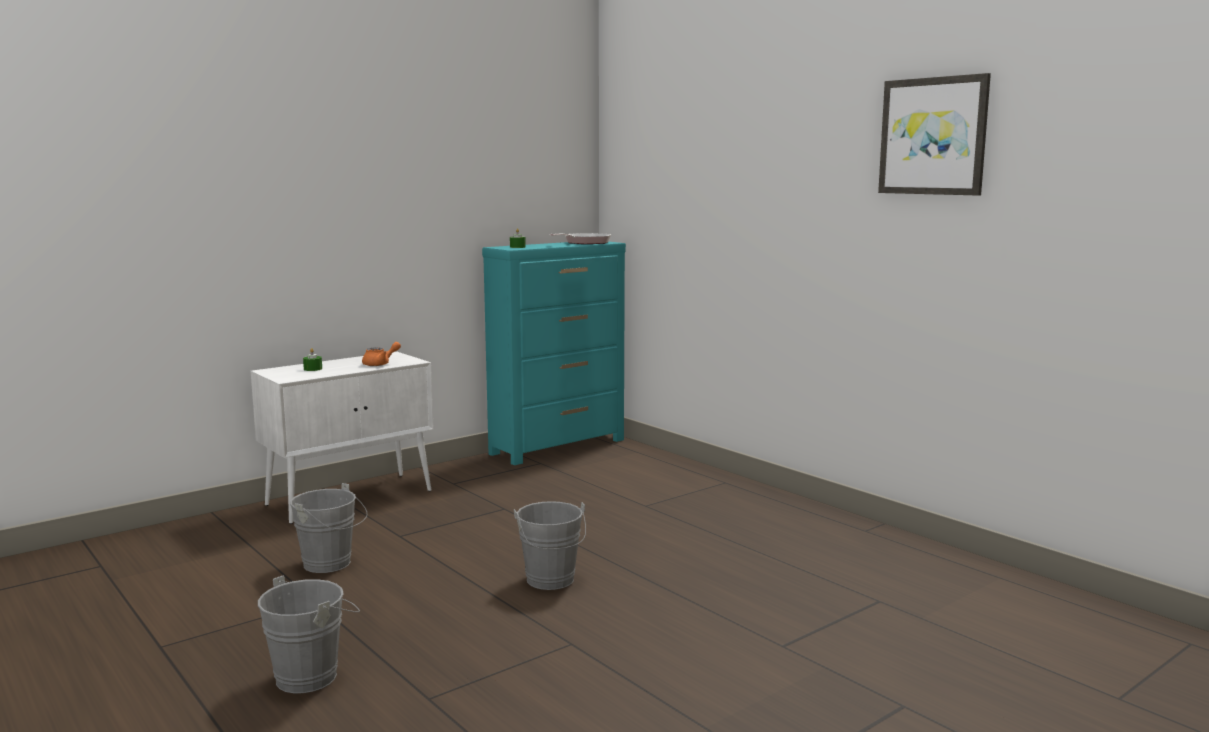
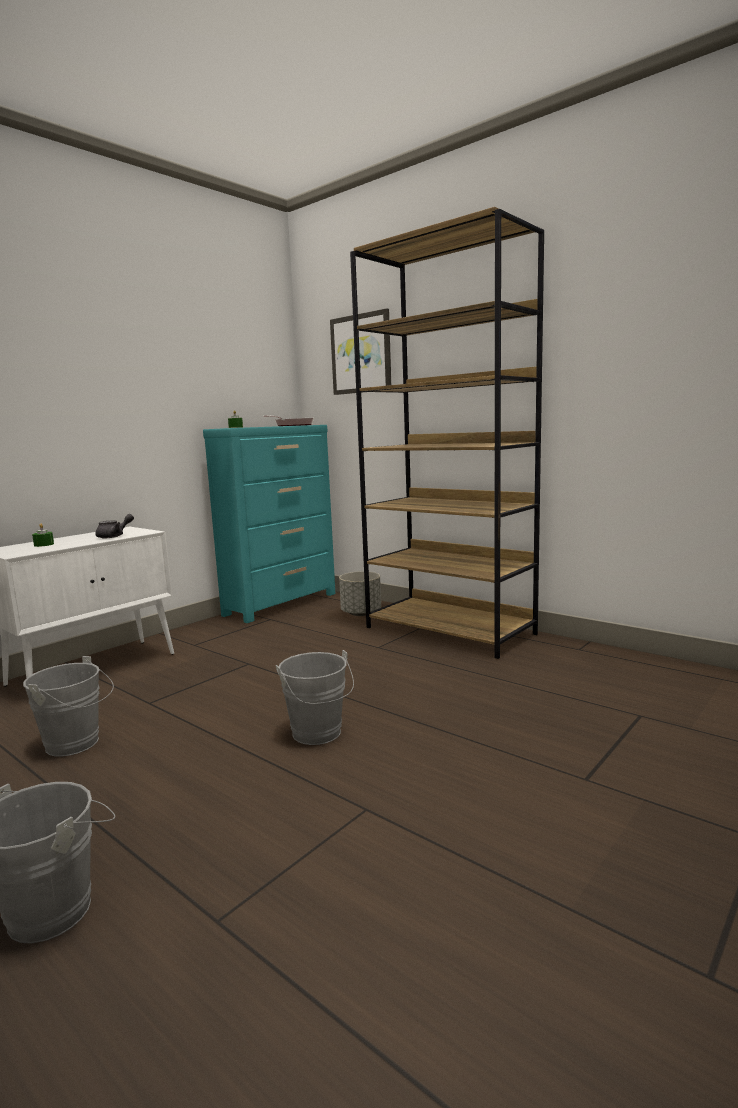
camera: 10 degrees left, 0 degrees up
(380, 364) = (114, 536): orange teapot -> grey teapot
(643, 466) = (361, 613): none -> grey planter
(733, 496) = (450, 631): none -> brown bookcase
(933, 136) = (628, 286): picture -> picture (361, 354)

